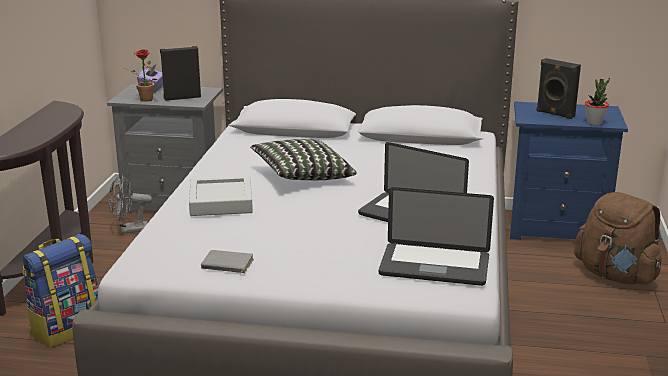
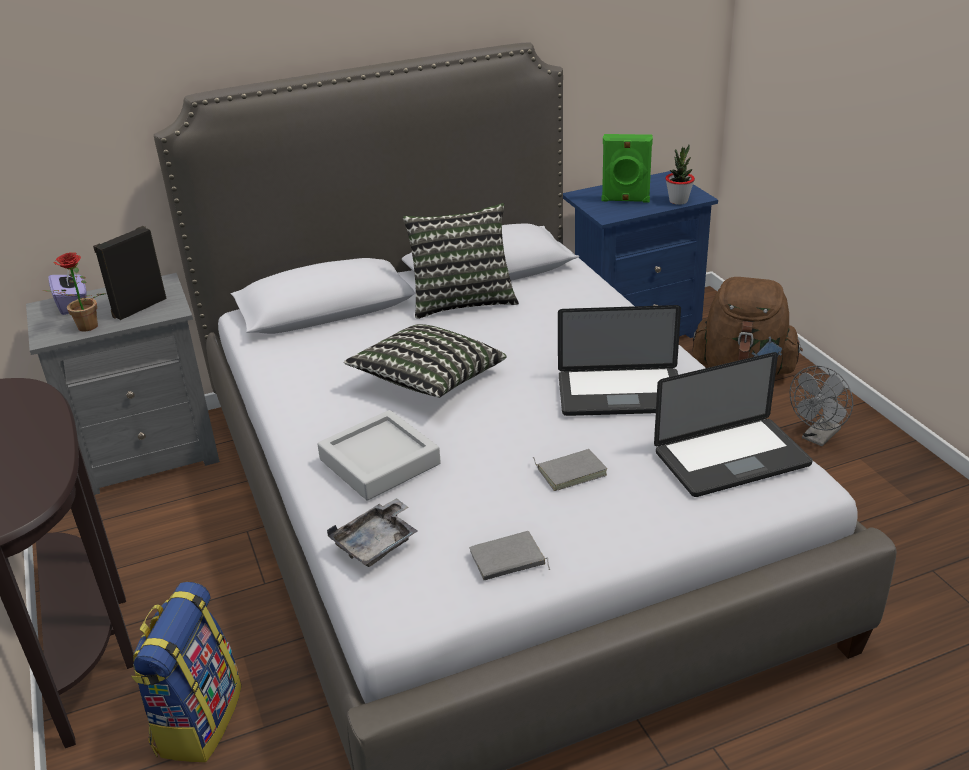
camera: 30 degrees left, 10 degrees up
(129, 230) = (126, 523): grey fan -> grey fan (818, 437)
(169, 234) = (377, 543): none -> grey tray
(323, 240) = (571, 471): none -> grey book
(380, 145) = (462, 300): none -> pillow
(554, 114) = (625, 200): black speaker -> green speaker

